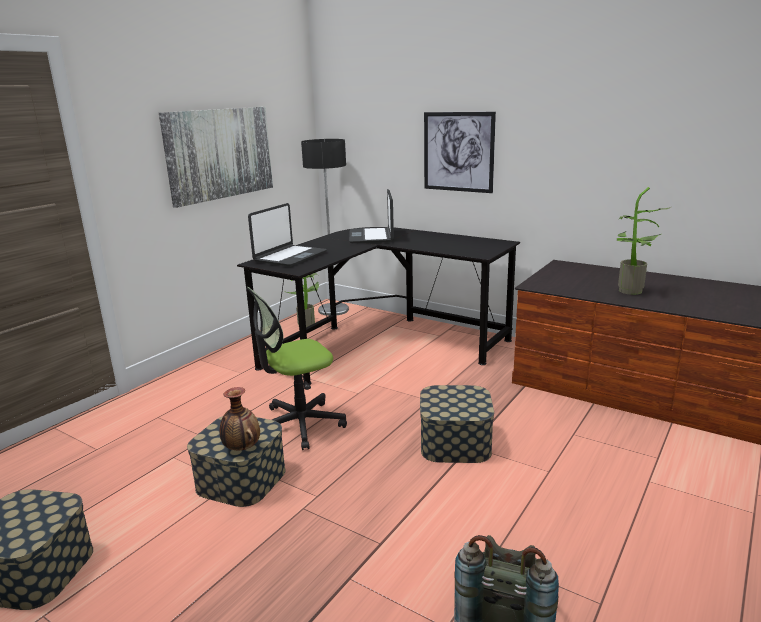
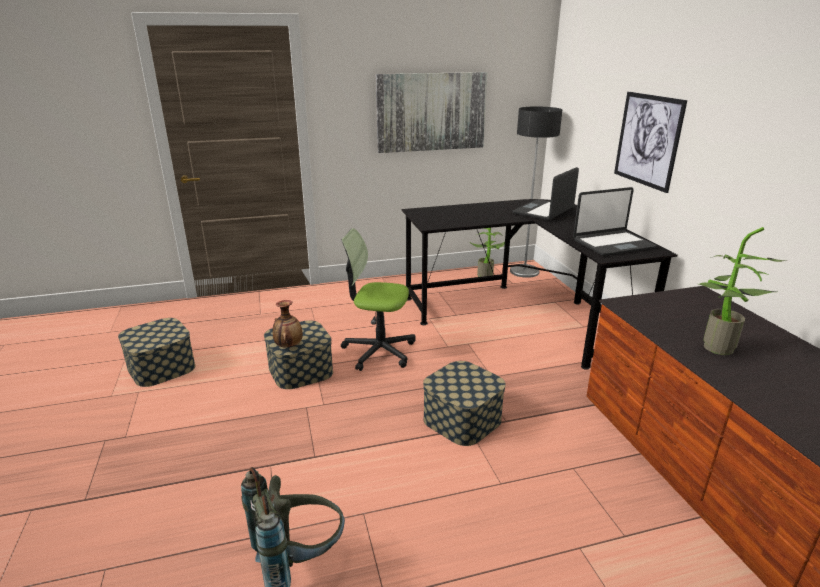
camera: 40 degrees right, 5 degrees up
(290, 257) = (446, 212): laptop -> laptop (612, 244)

